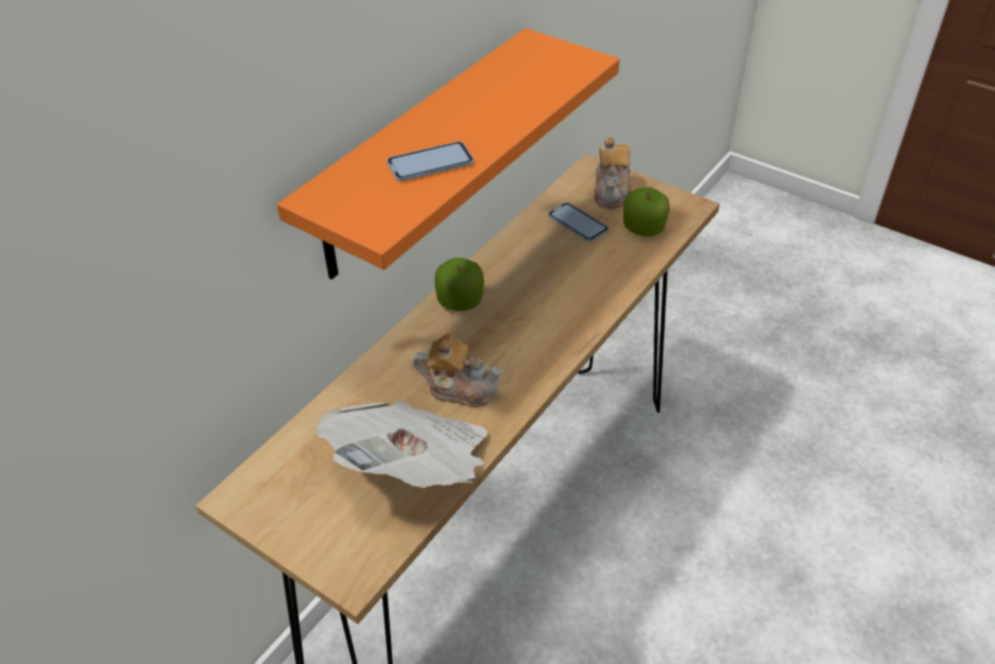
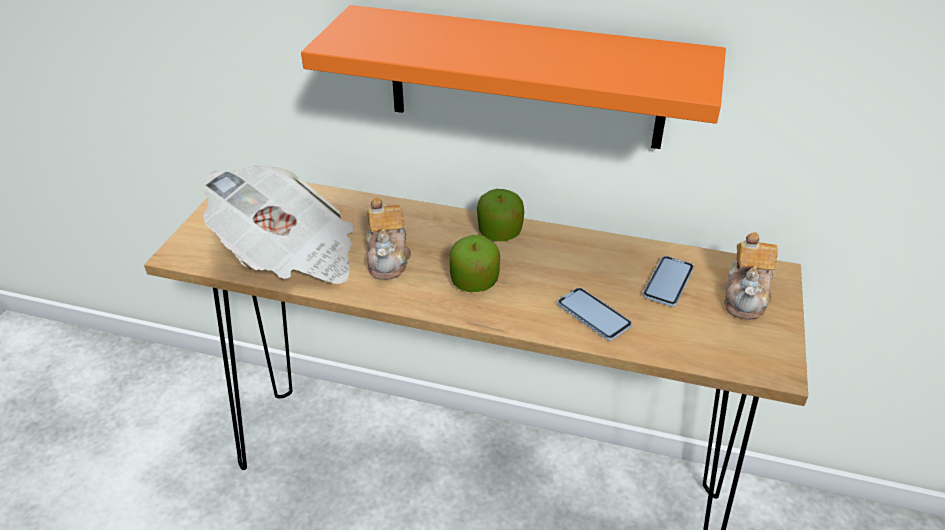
camera: 70 degrees right, 5 degrees down
(430, 163) = (437, 45): phone -> phone (593, 315)
(612, 192) = (746, 297): teapot -> teapot turned 60 degrees counterclockwise
(644, 228) = (700, 334): apple -> apple (474, 281)

